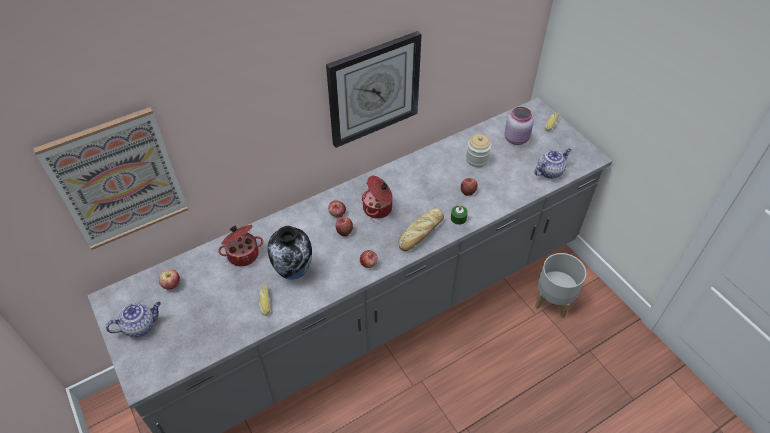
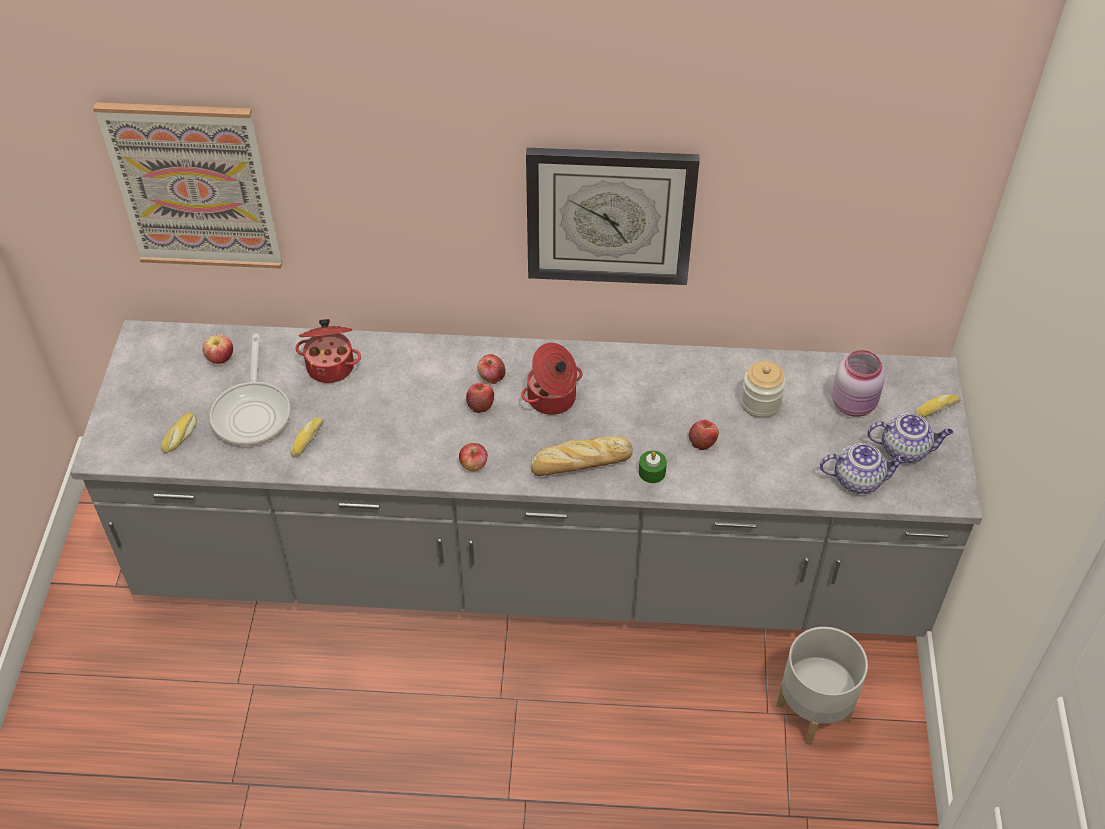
camera: 35 degrees right, 0 degrees up
(140, 326) = (150, 388): teapot -> teapot (905, 449)
(185, 342) = (181, 436): none -> bread
(219, 304) = (253, 412): none -> frying pan
(294, 272) = (372, 423): vase -> none

